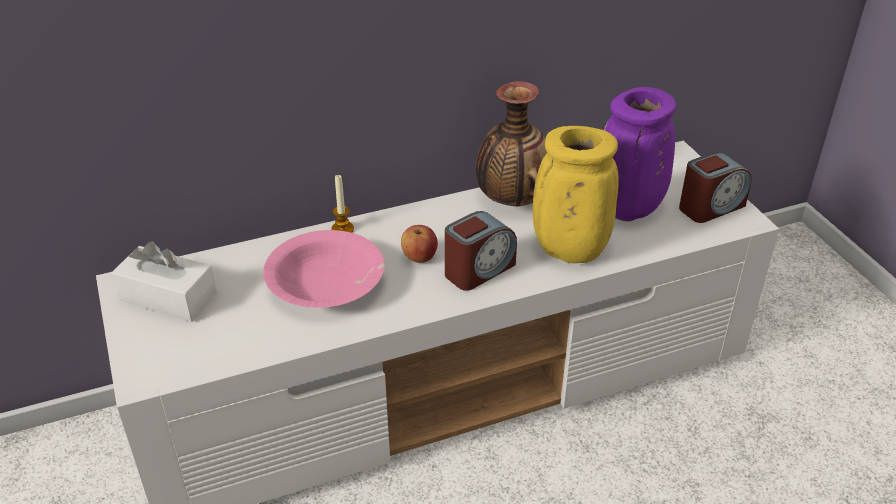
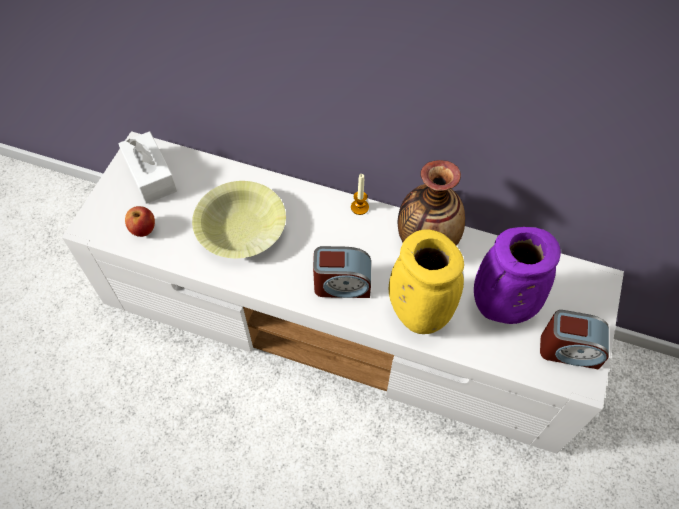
camera: 40 degrees right, 20 degrees up
(326, 284) = (241, 228): pink bowl -> yellow bowl
(342, 229) = (293, 189): candle -> candle (359, 207)
(419, 257) = (316, 247): apple -> apple (143, 229)

